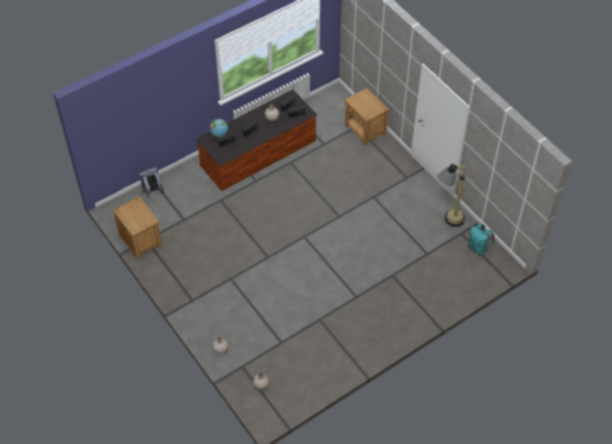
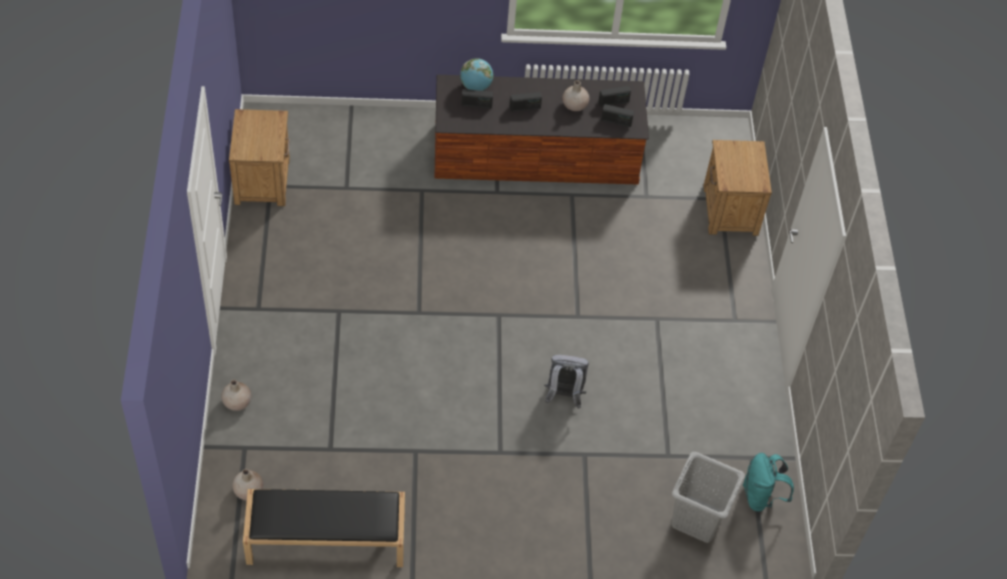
camera: 30 degrees right, 0 degrees up
(152, 191) = (337, 123): grey backpack -> grey backpack (563, 395)
(314, 383) = (325, 540): none -> black bench
(447, 223) = (741, 428): floor lamp -> none
(460, 273) = (697, 519): none -> grey laundry basket

